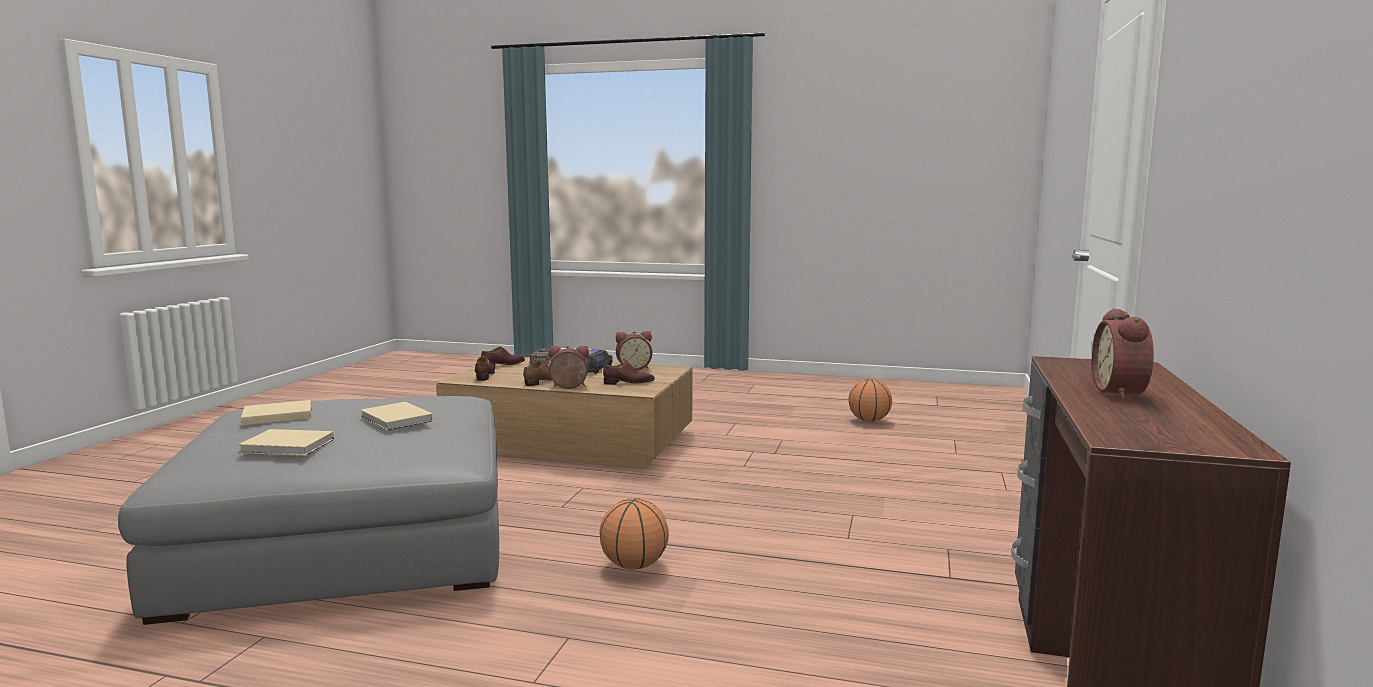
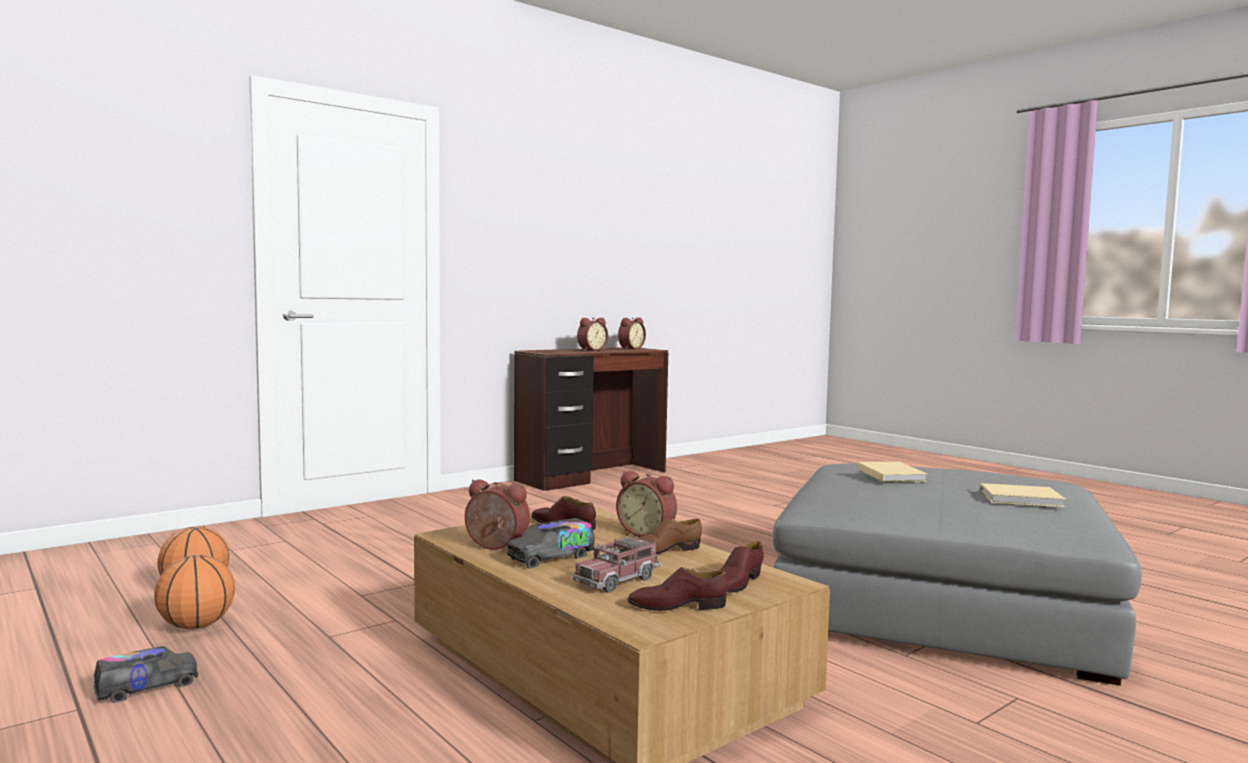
camera: 145 degrees left, 5 degrees down
(289, 446) = (978, 472): beige book -> none
(634, 566) = (715, 539): basketball -> basketball (196, 626)
(746, 399) = (147, 687): none -> toy truck
(1159, 427) = (630, 349): none -> alarm clock

